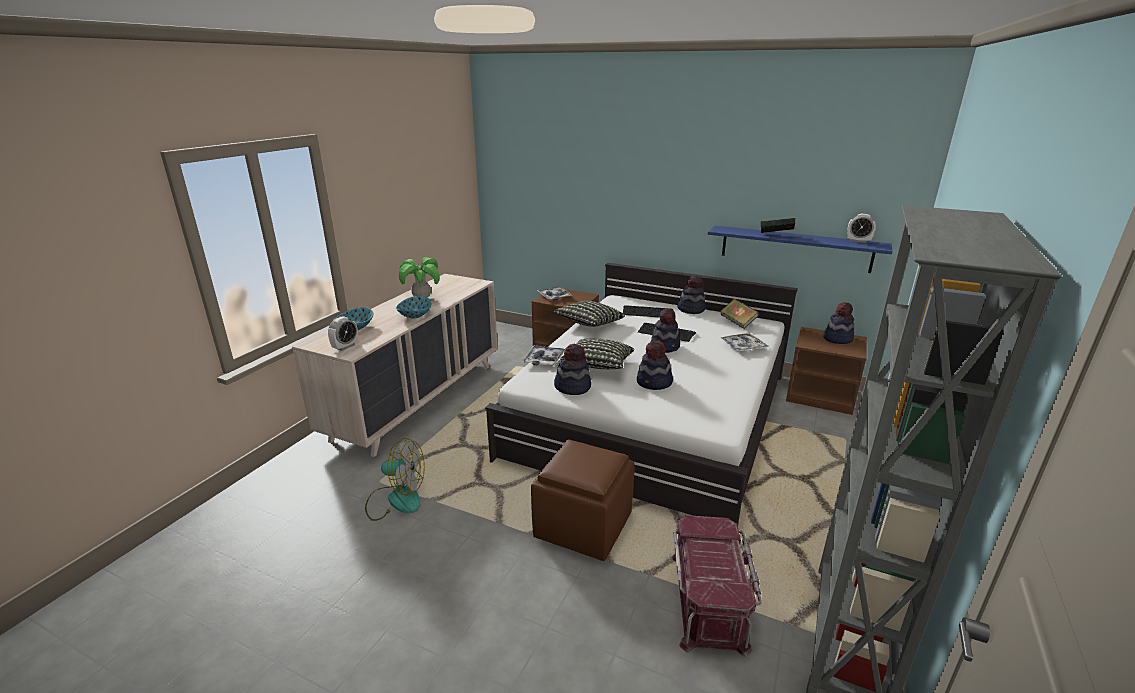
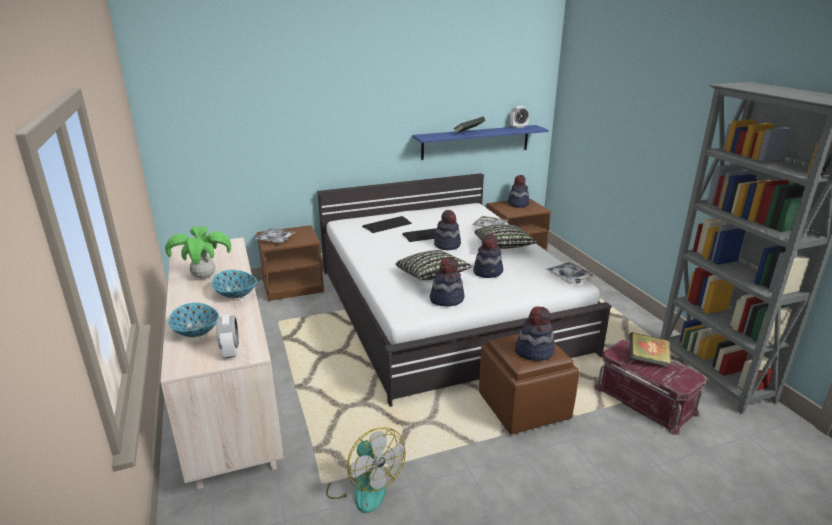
camera: 45 degrees left, 0 degrees up
(396, 499) = (364, 485): fan -> fan turned 90 degrees clockwise
(543, 360) = (385, 289): tray -> tray (569, 277)
(589, 324) = (362, 249): pillow -> pillow (503, 247)
(691, 309) = (412, 212): hat -> hat (534, 351)
(738, 323) = (458, 212): book -> book (647, 360)

